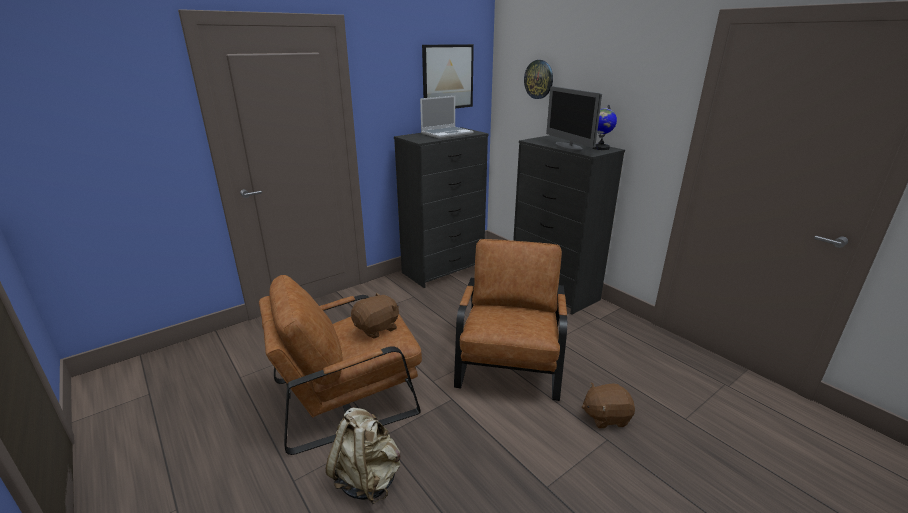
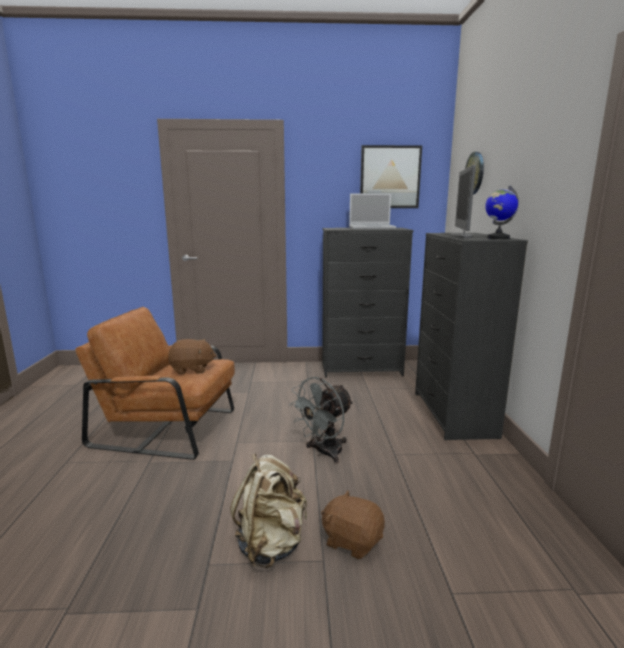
camera: 35 degrees right, 10 degrees down
(367, 478) = (103, 483): beige backpack -> beige backpack (271, 544)
(510, 360) = (324, 453): brown armchair -> grey fan

